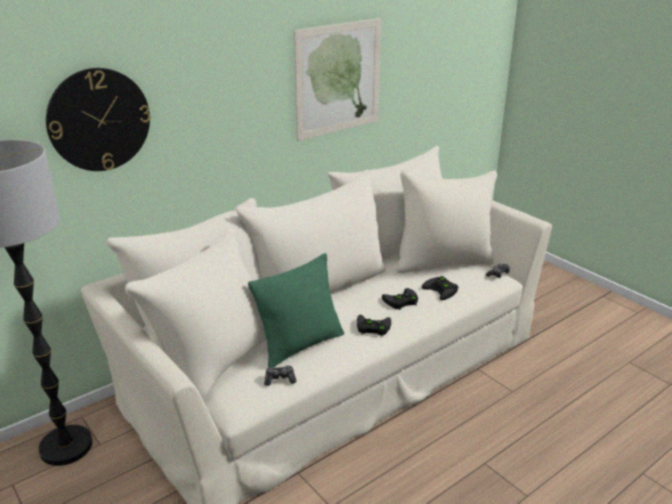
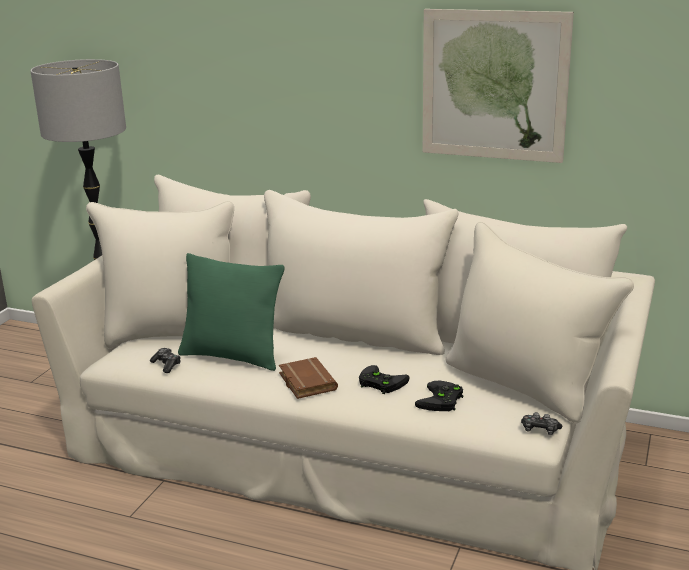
camera: 60 degrees right, 5 degrees down
(99, 120) = (198, 65): wall clock -> none
(372, 327) = (305, 382): black game controller -> brown book

